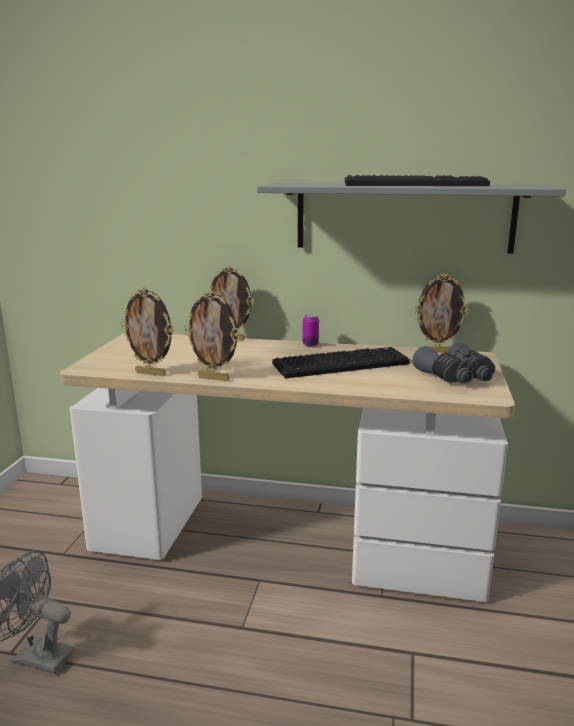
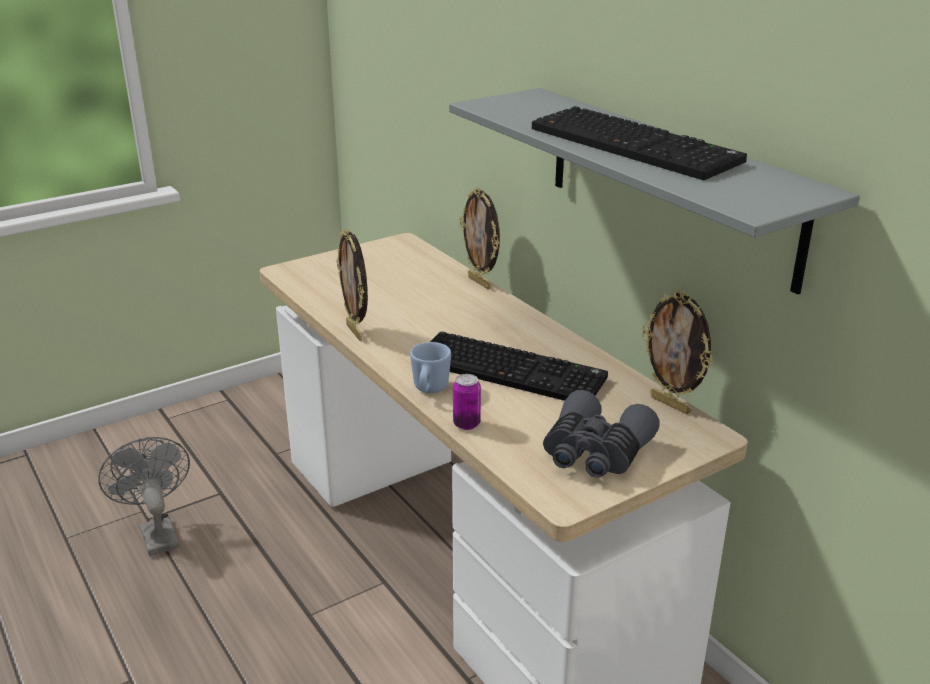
camera: 45 degrees right, 10 degrees up
(151, 373) = (320, 301): picture frame -> none
(310, 345) = (542, 326): can -> can (466, 424)
(324, 385) = (429, 390): none -> blue mug

